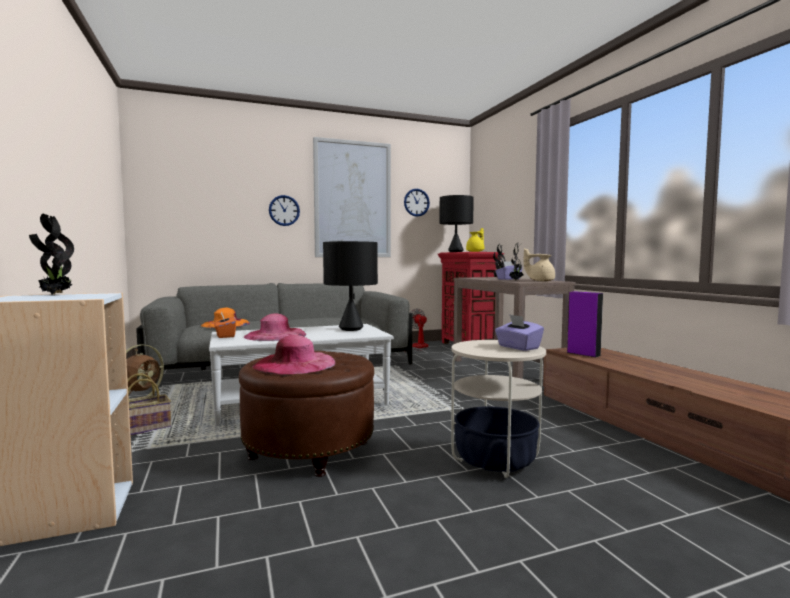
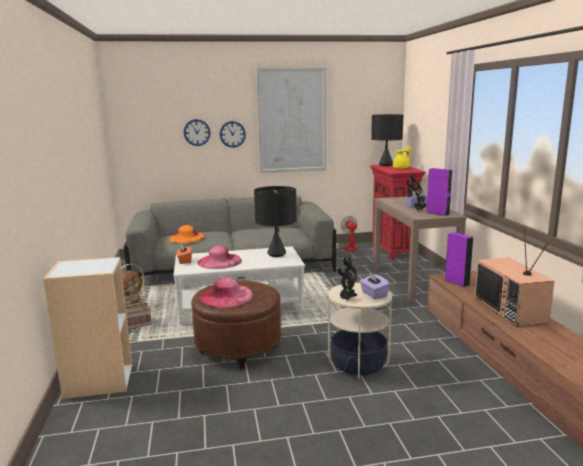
camera: 10 degrees right, 10 degrees up
(55, 294) = (84, 261): potted plant -> potted plant (347, 299)
(416, 202) = (351, 119): wall clock -> wall clock (197, 132)
(540, 281) = (437, 213): beige teapot -> purple speaker
(678, 374) = (511, 310): none -> television

